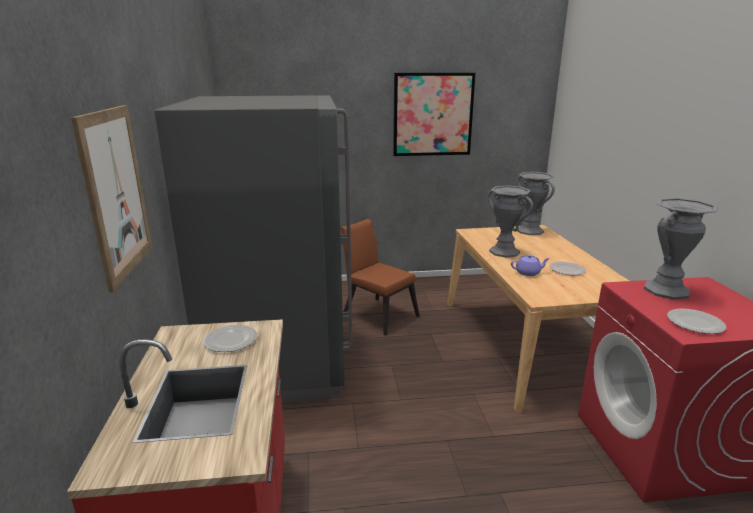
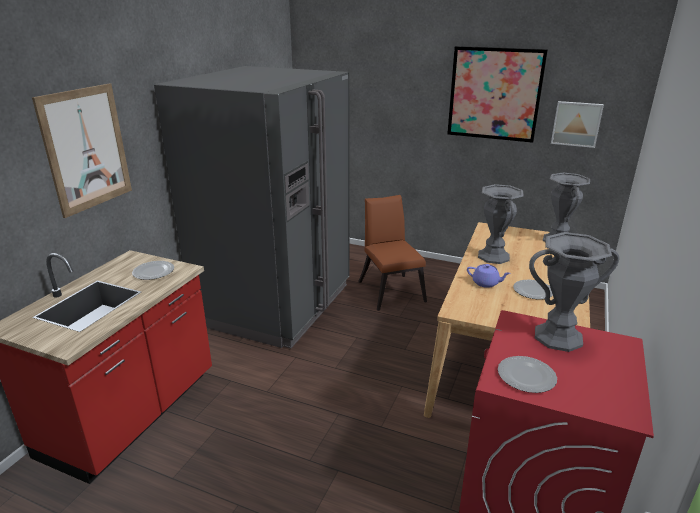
camera: 30 degrees right, 5 degrees up
(501, 134) = (576, 123): none -> picture

